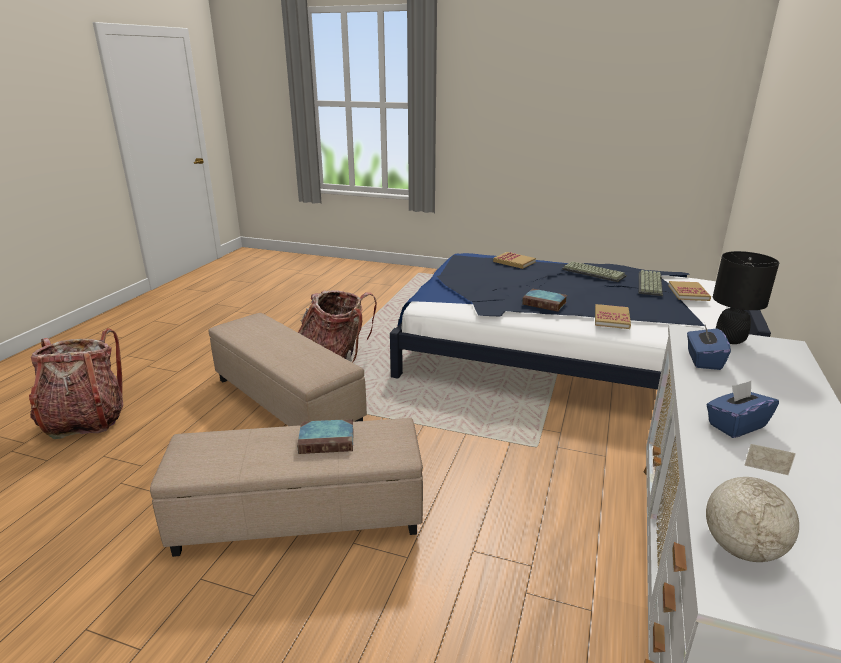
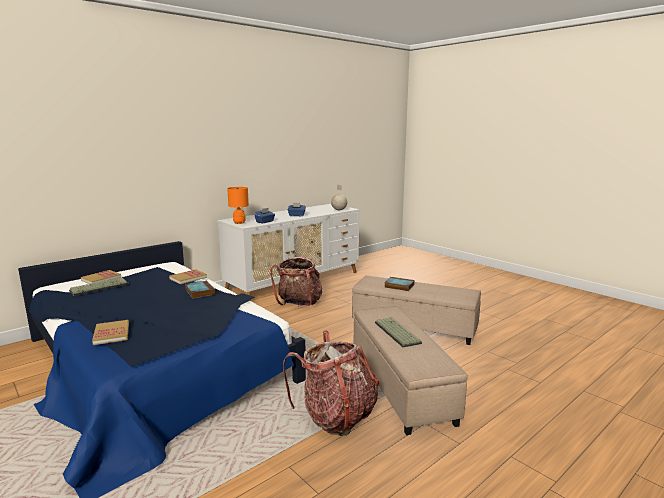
camera: 150 degrees left, 10 degrees down
(85, 420) = (579, 418): backpack -> backpack (299, 303)
(594, 273) = (100, 302): keyboard -> keyboard (396, 332)
(728, 340) = (240, 223): black table lamp -> orange table lamp

